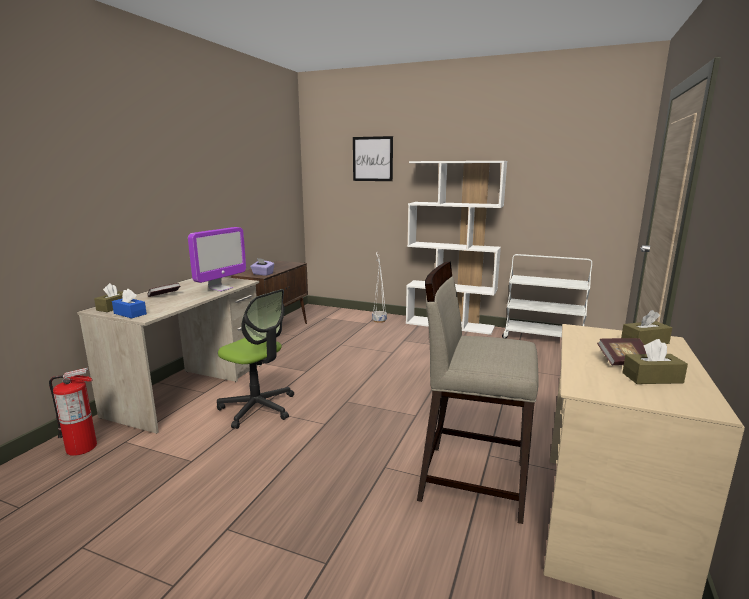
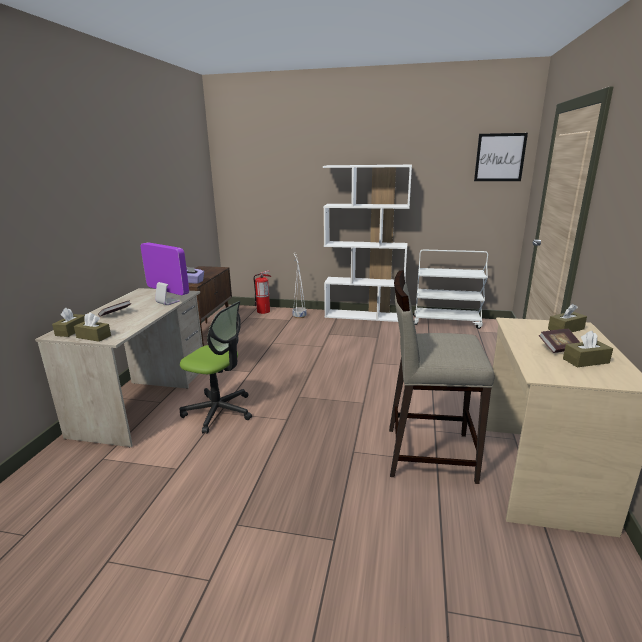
camera: 10 degrees left, 5 degrees up
(82, 447) = (61, 470): fire extinguisher -> fire extinguisher (263, 311)
(130, 314) = (93, 336): blue tissue box -> brown tissue box
(220, 289) = (167, 302): monitor -> monitor turned 75 degrees counterclockwise
(372, 159) = (284, 163): picture -> picture (500, 157)

